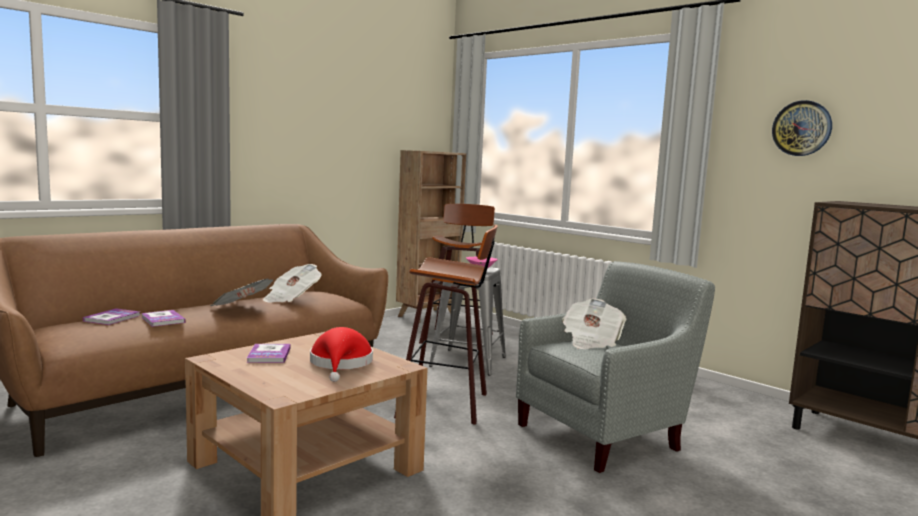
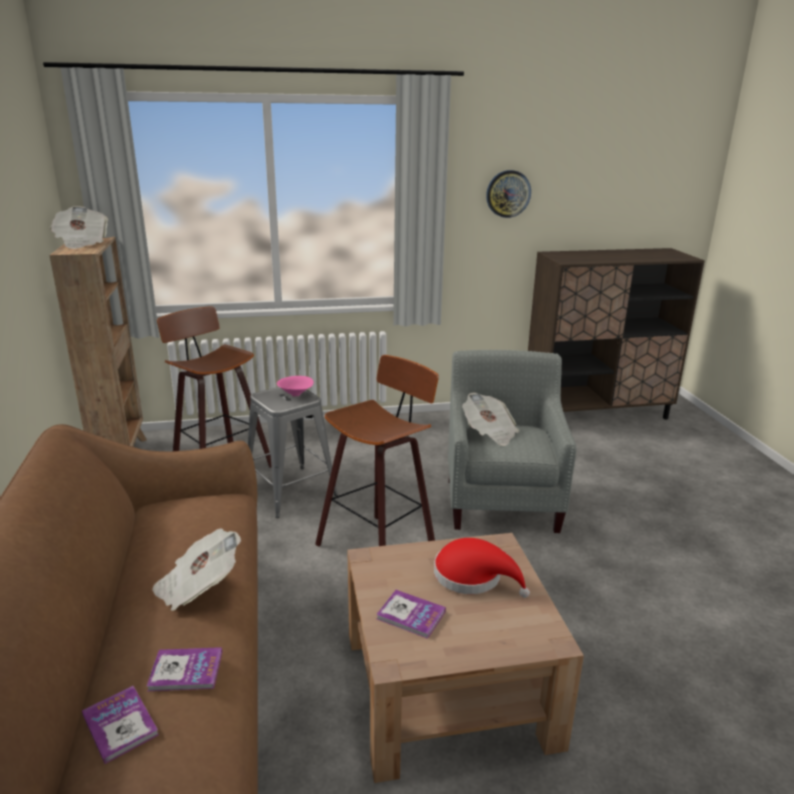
camera: 55 degrees left, 15 degrees up
(291, 298) = (186, 535): newspaper -> newspaper (82, 243)

